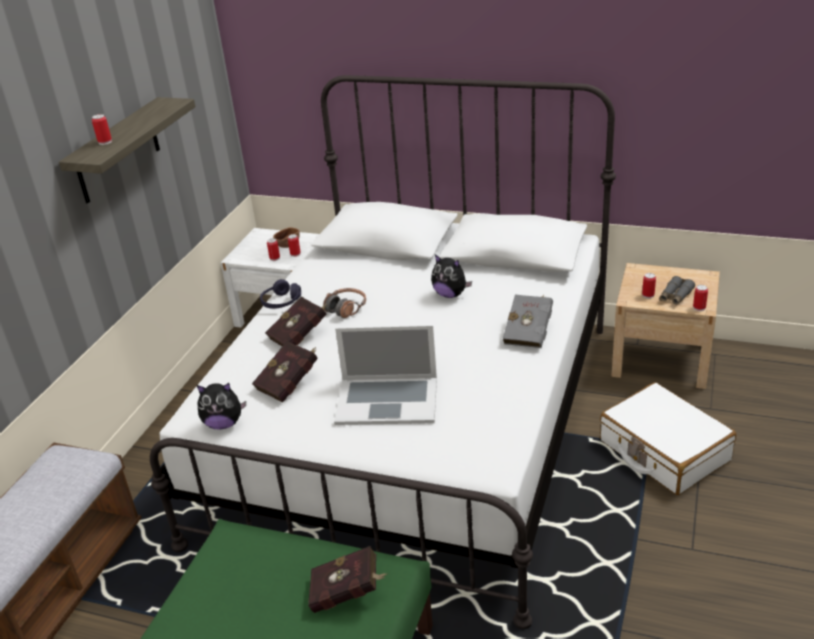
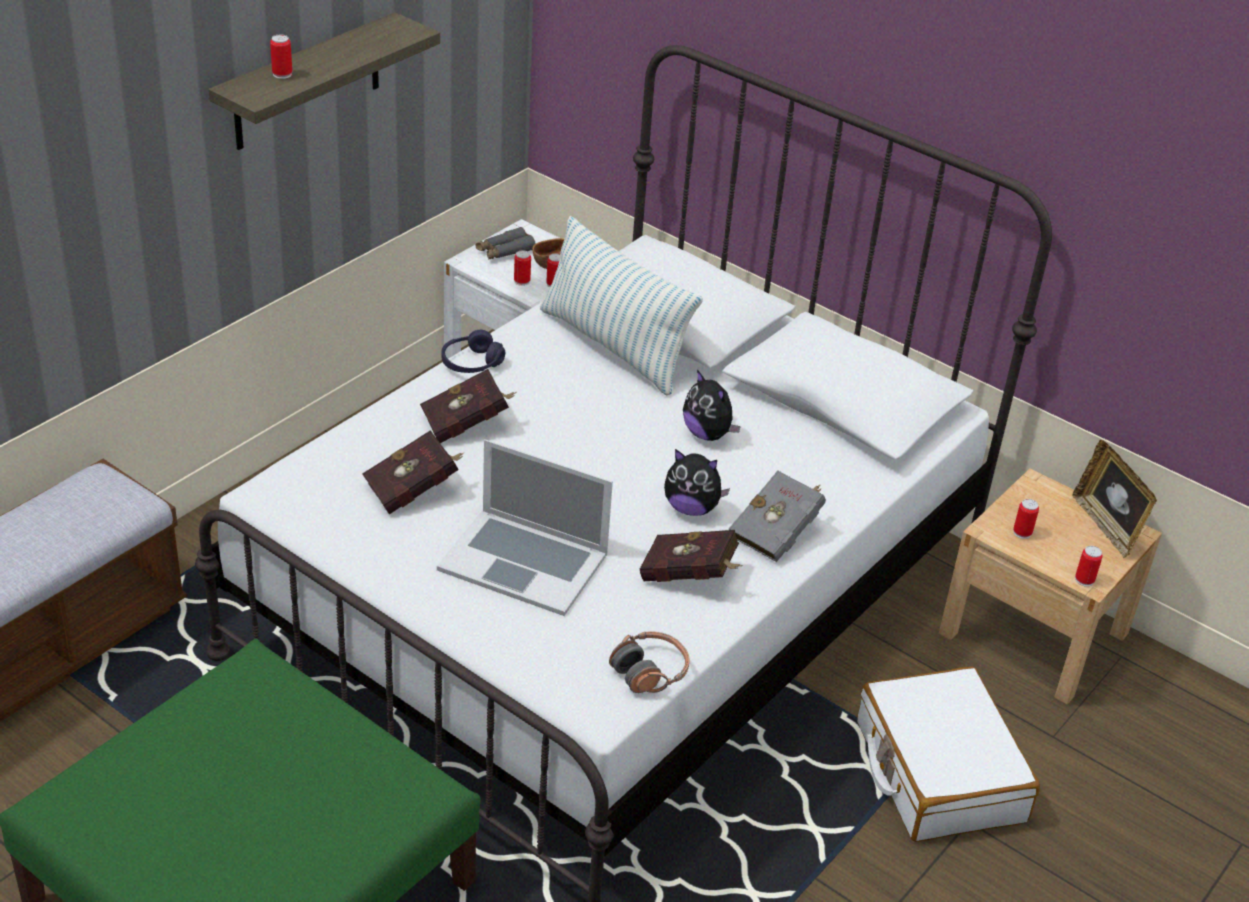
camera: 15 degrees right, 5 degrees up
(224, 424) = (301, 516): plush toy -> plush toy (691, 508)
(346, 308) = (552, 404): headphones -> headphones (649, 671)
(348, 593) = (355, 795): red book -> red book (691, 576)
(362, 267) = (613, 346): none -> pillow
(675, 296) = (1062, 549): grey binoculars -> grey binoculars (504, 251)
(689, 277) = (1106, 526): none -> picture frame

